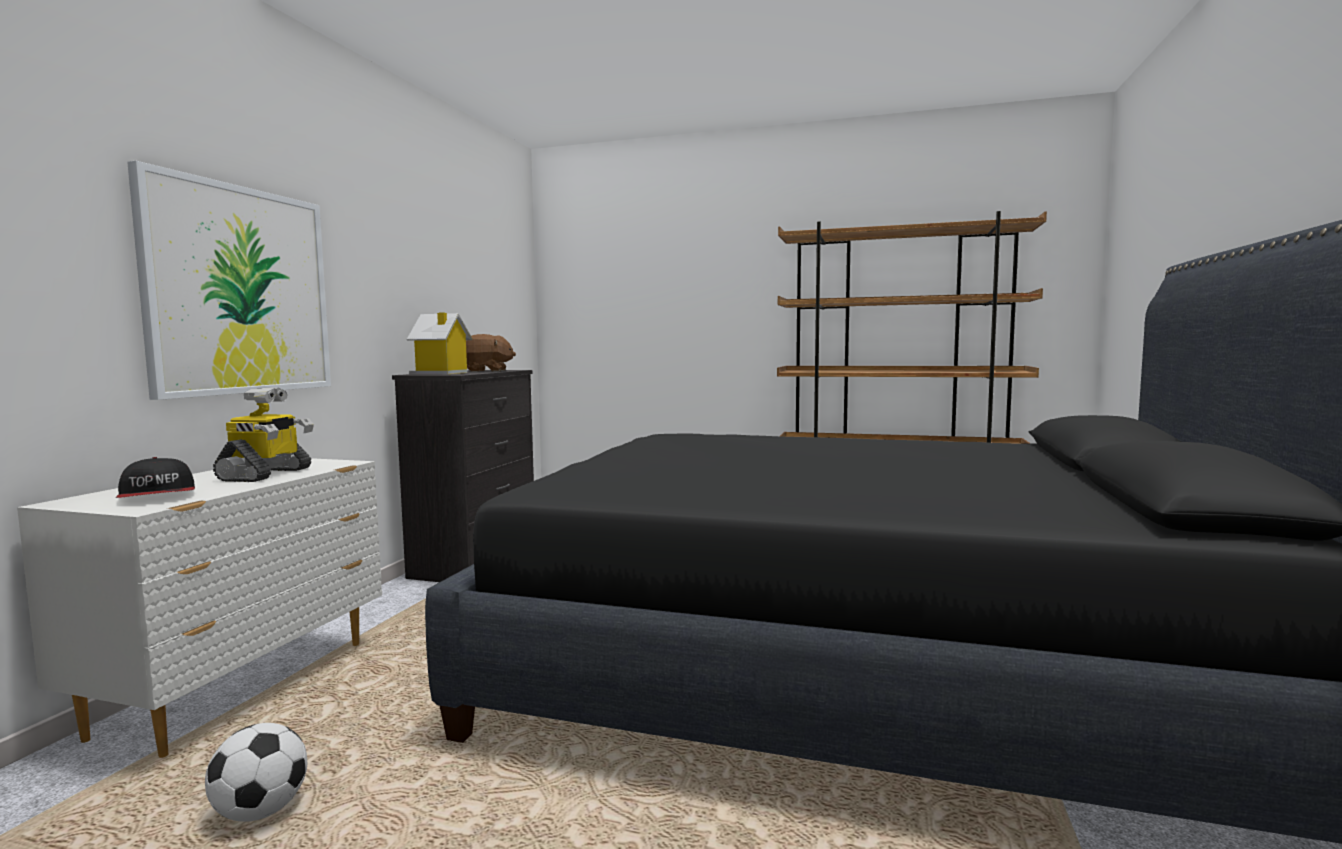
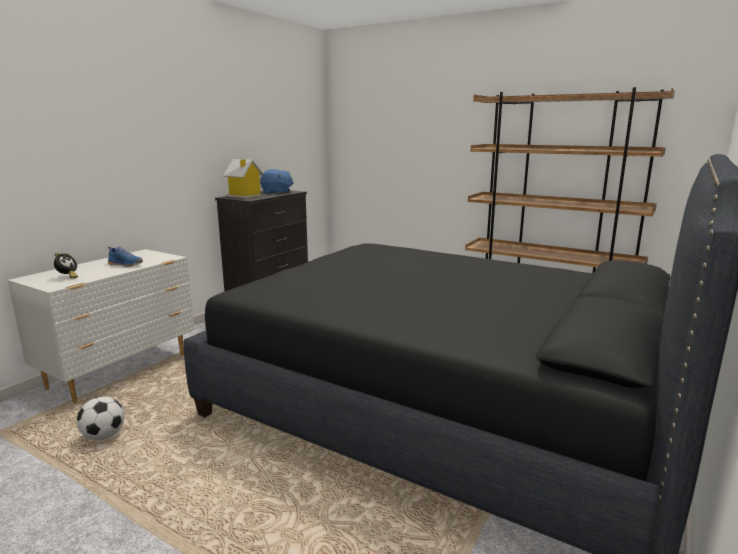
camera: 15 degrees right, 10 degrees up
(158, 495) = (67, 277): cap -> alarm clock
(240, 291) = (117, 157): picture -> none
(266, 474) = (126, 264): toy robot -> blue shoe
(487, 371) = (277, 192): brown plush toy -> blue plush toy

